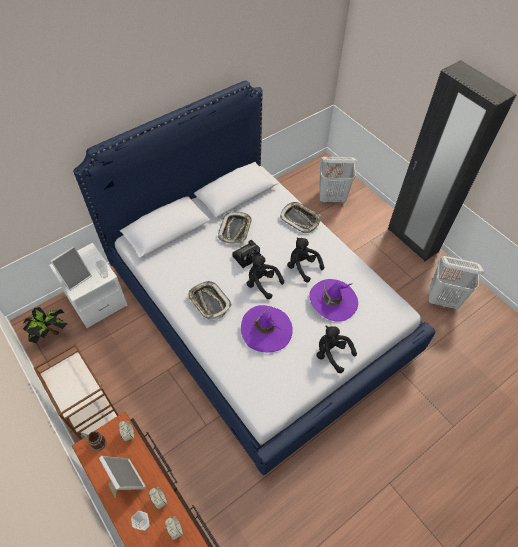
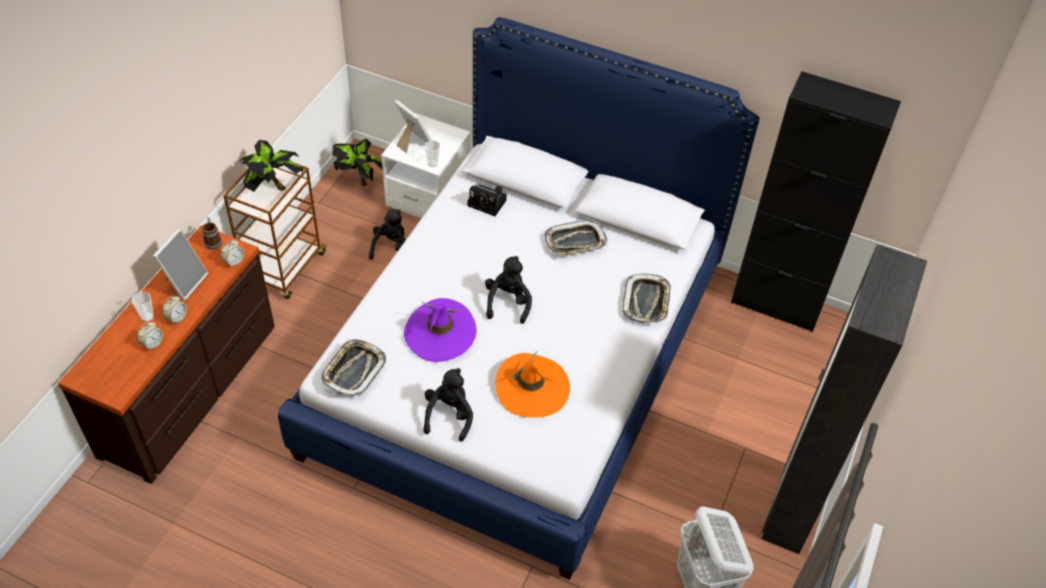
camera: 60 degrees right, 5 degrees down
(69, 377) = (273, 187): none -> potted plant
(76, 277) = (413, 142): picture frame -> picture frame turned 150 degrees counterclockwise
(209, 302) = (446, 263): tray -> tray (353, 371)
(247, 256) = (541, 271): camera -> camera (488, 203)
(290, 182) = (776, 304): none -> black cabinet
(302, 266) = (565, 334): black plush toy -> black plush toy (391, 249)
(332, 198) = (790, 367): white laundry basket -> none
(333, 301) = (532, 388): purple hat -> orange hat

